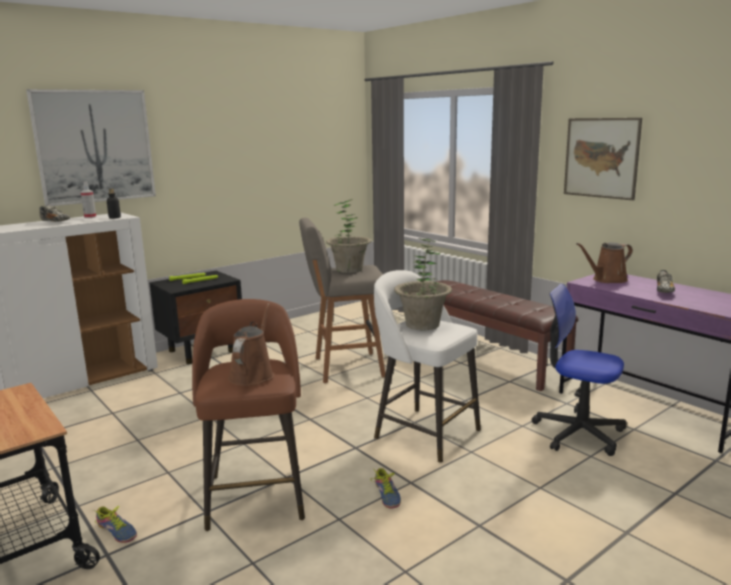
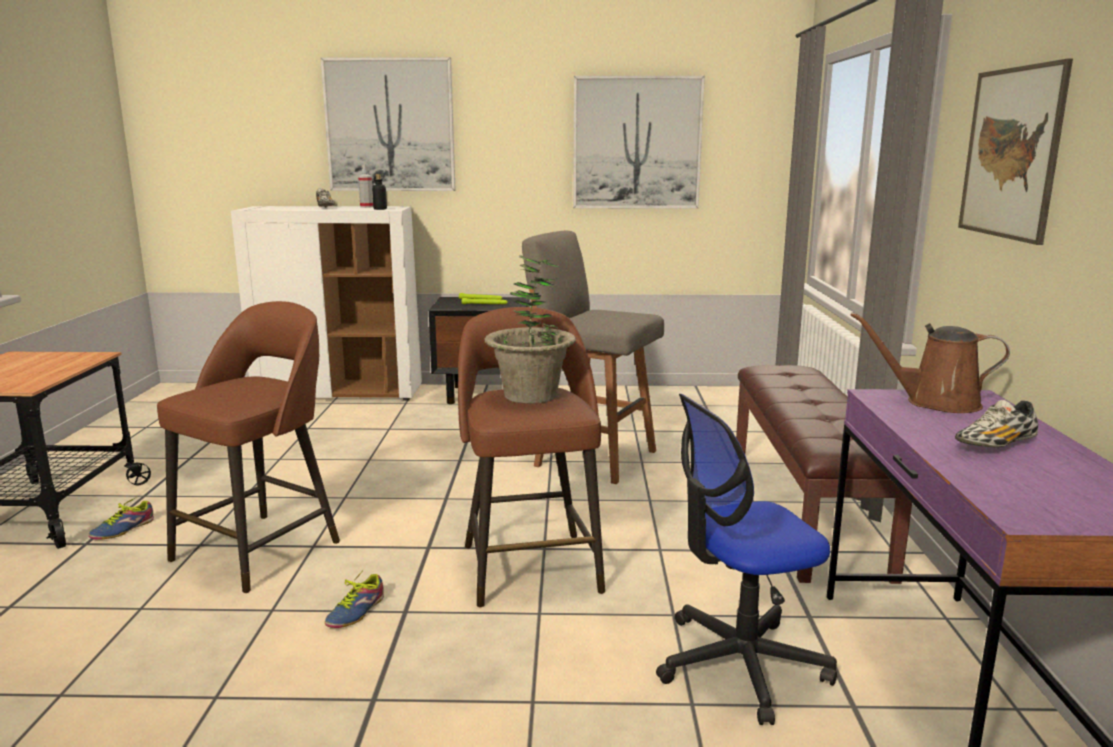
camera: 40 degrees right, 0 degrees up
(115, 533) = (121, 529): shoe -> shoe turned 45 degrees clockwise
(253, 374) = (237, 392): brown watering can -> none
(276, 151) = (637, 143): none -> picture
(349, 269) = (604, 313): potted plant -> none
(424, 433) = (530, 565): white stool -> brown stool
(578, 433) = (740, 664): office chair -> office chair turned 90 degrees counterclockwise

